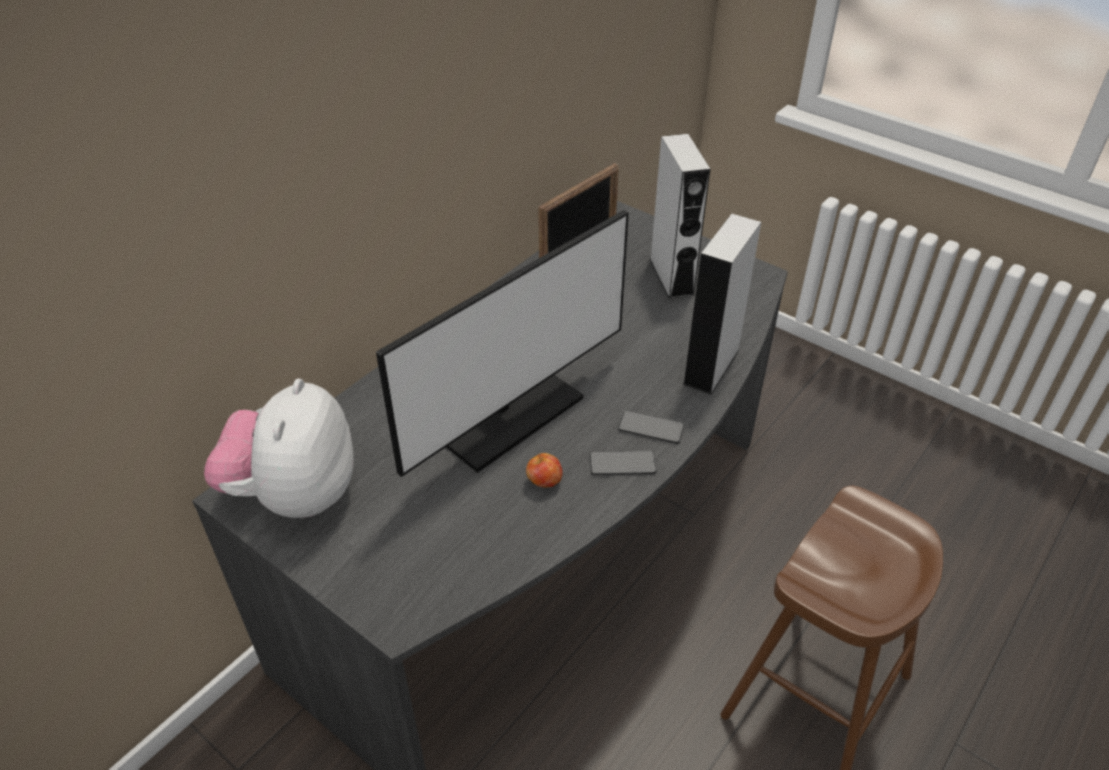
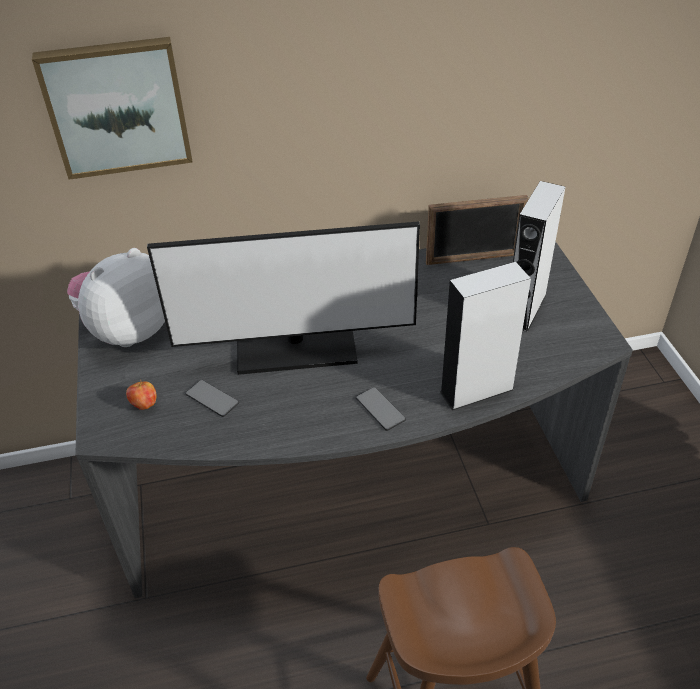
camera: 40 degrees right, 0 degrees up
(207, 204) = (117, 107): none -> picture
(544, 482) = (270, 404): apple -> apple (144, 404)
(622, 464) = (332, 422): phone -> phone (212, 399)

